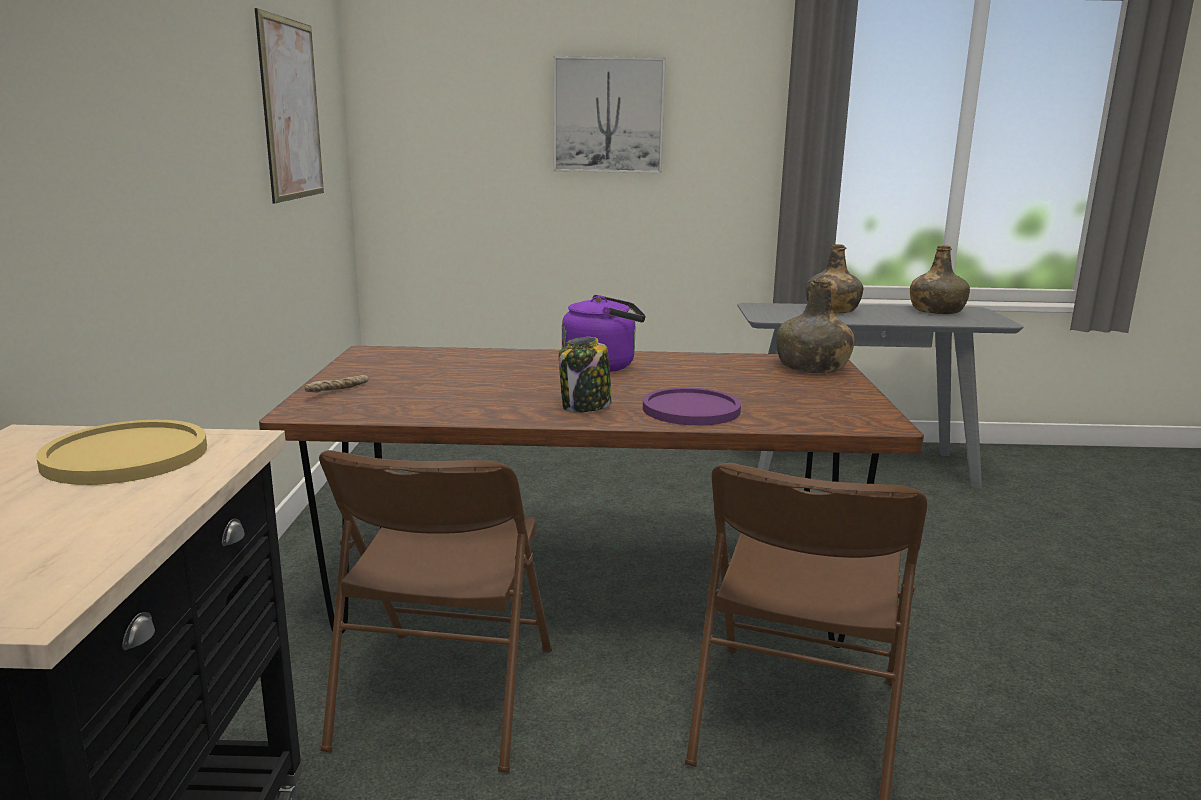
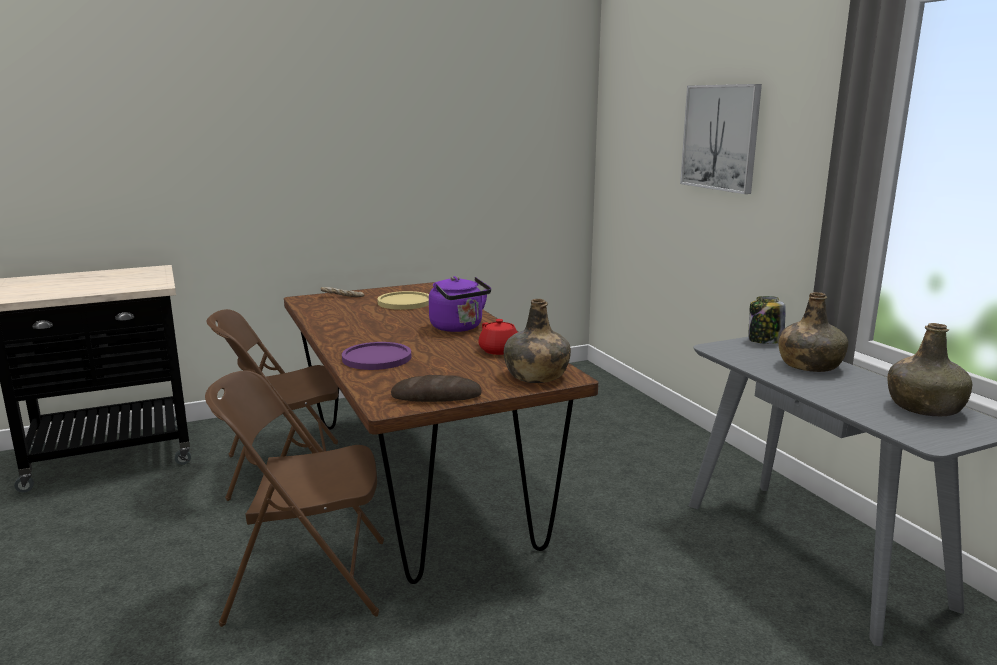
camera: 65 degrees right, 0 degrees up
(126, 456) = (136, 280): yellow plate -> yellow plate (404, 302)
(291, 110) = (488, 132): picture -> none
(585, 407) = (359, 337): jar -> jar (764, 341)
(715, 366) = (499, 351): none -> red teapot
(855, 404) = (436, 396): none -> bread

